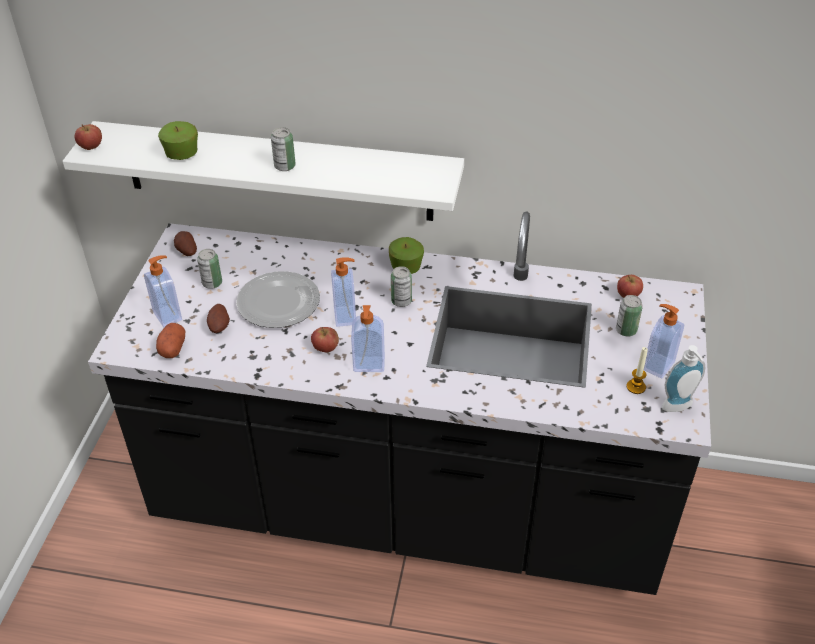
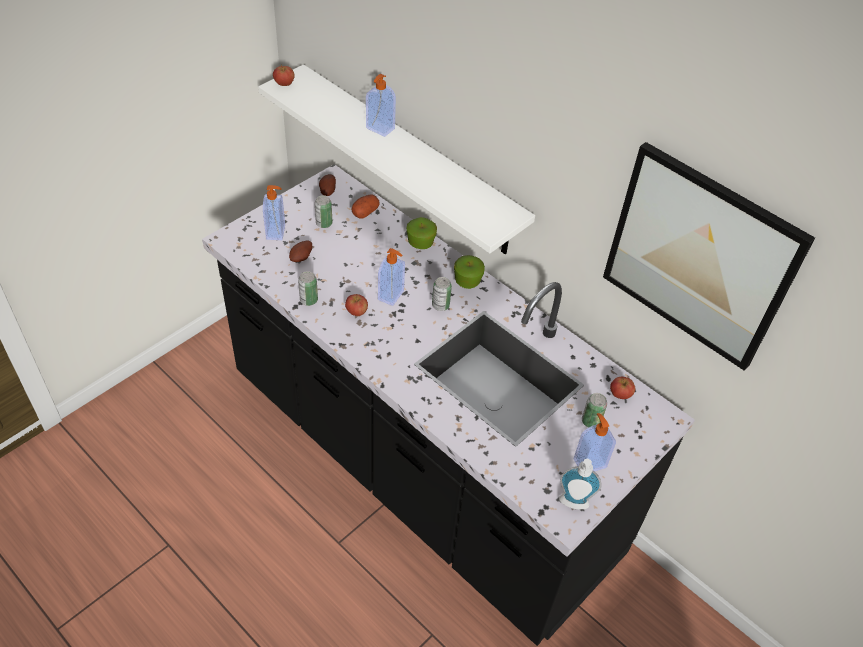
camera: 30 degrees right, 5 degrees up
(172, 348) = (259, 257): potato -> potato (365, 212)
(182, 155) = (336, 117): apple -> apple (420, 243)
(277, 303) = (354, 261): plate -> none
(285, 166) = (397, 159): can -> can (309, 300)
(369, 365) = (374, 341): soap dispenser -> soap dispenser (379, 129)
(636, 387) = (555, 469): candle -> none
(672, 111) = (699, 257): none -> picture

